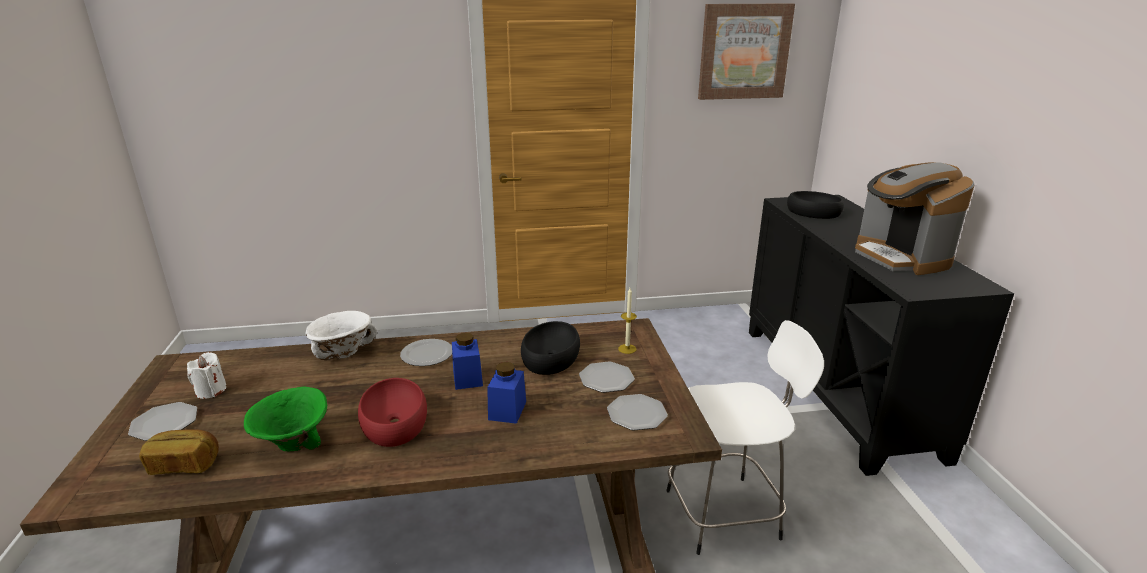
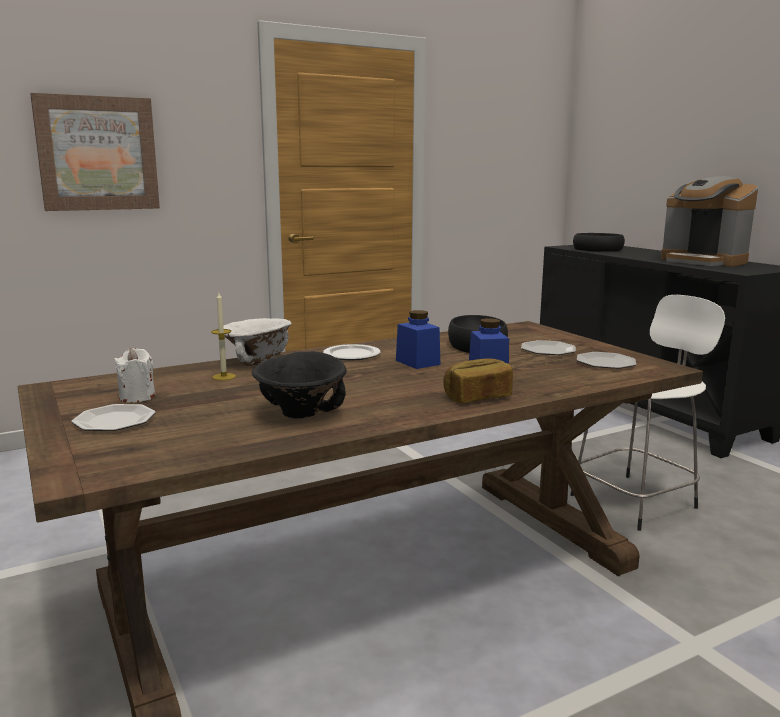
camera: 20 degrees left, 10 degrees down
(185, 464) = (191, 440): bread -> bread (477, 397)
(292, 445) = (300, 414): green bowl -> black bowl
(395, 422) = (388, 390): red bowl -> none
(627, 349) = (538, 335): candle -> candle (224, 377)
(744, 52) = (503, 117): picture -> picture (97, 154)

